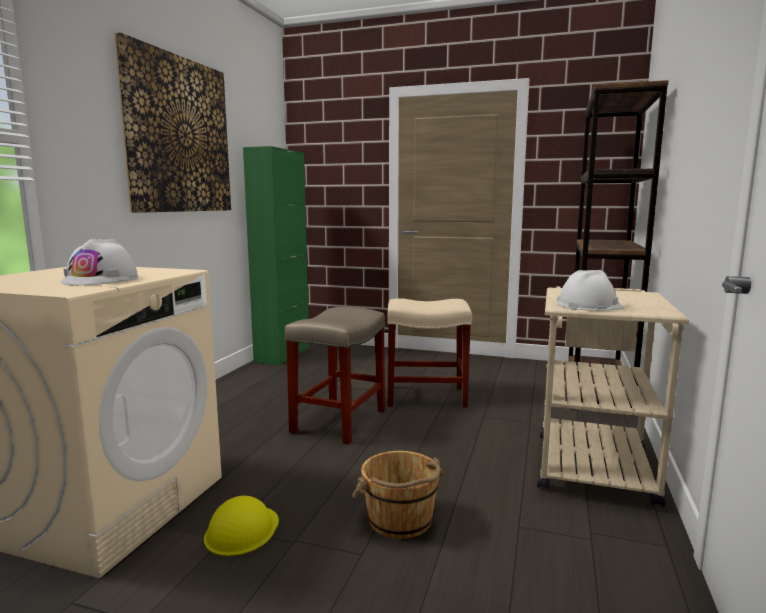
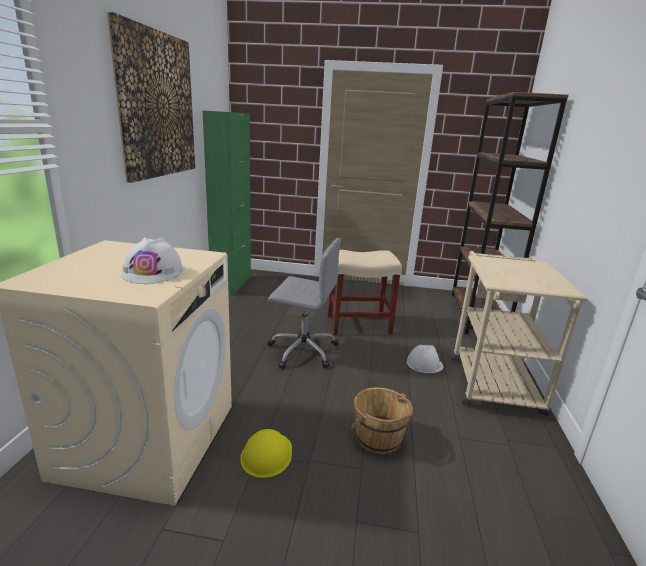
camera: 10 degrees left, 10 degrees up
(339, 422) = (302, 350): beige stool -> grey office chair
(589, 305) = (513, 281): white hard hat -> white hard hat (424, 364)

